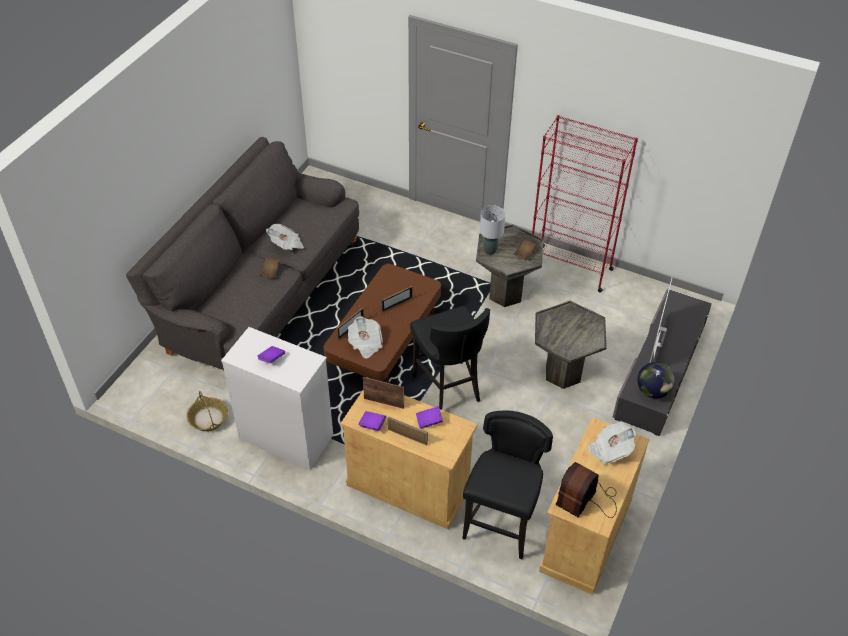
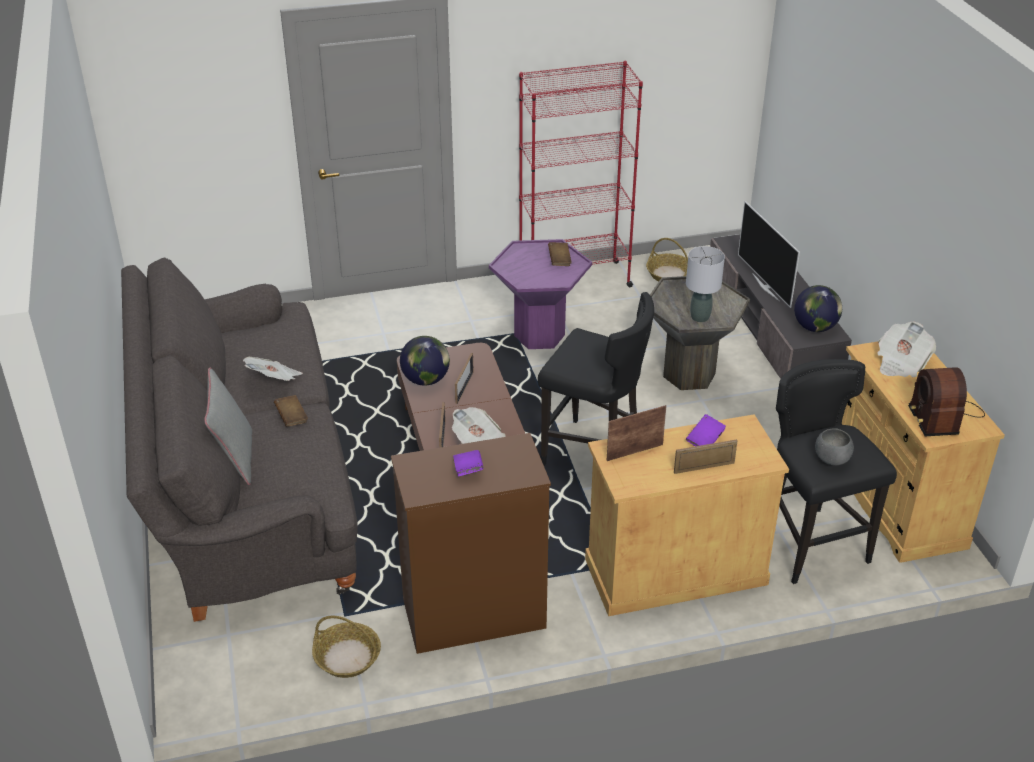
camera: 40 degrees left, 10 degrees down
(224, 279) = (235, 459): none -> grey pillow
(285, 437) = (472, 614): white dresser -> brown dresser
(372, 425) = (652, 479): purple book -> none
(383, 287) = (426, 380): none -> globe
(490, 250) = (520, 275): grey table lamp -> grey table lamp (700, 317)
(497, 480) = (832, 459): none -> grey bowl
(506, 293) = (539, 335): grey side table -> purple side table
(635, 297) = (669, 274): none -> basket

